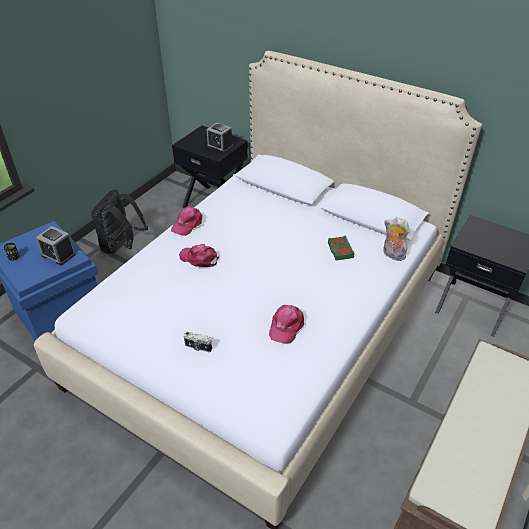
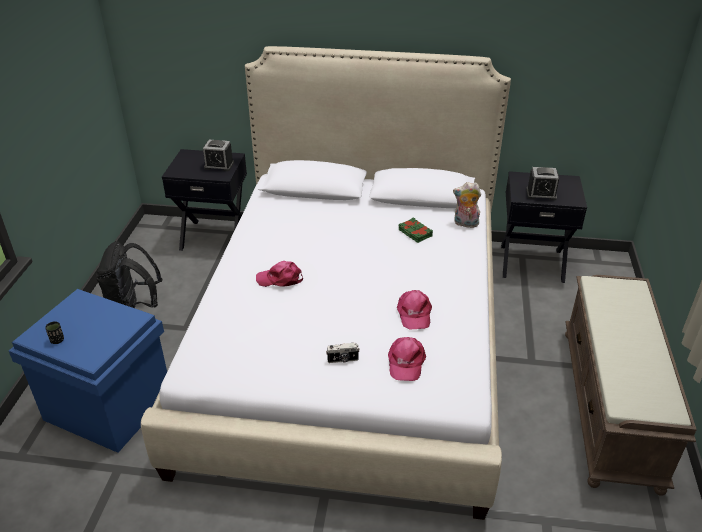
camera: 25 degrees left, 5 degrees down
(58, 255) = (113, 321): alarm clock -> alarm clock (541, 194)
(187, 224) = (241, 250): pink cap -> pink cap (405, 362)

